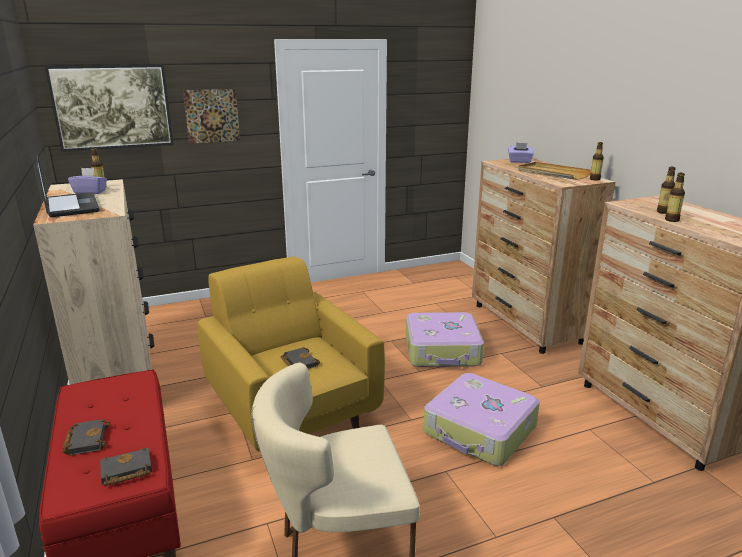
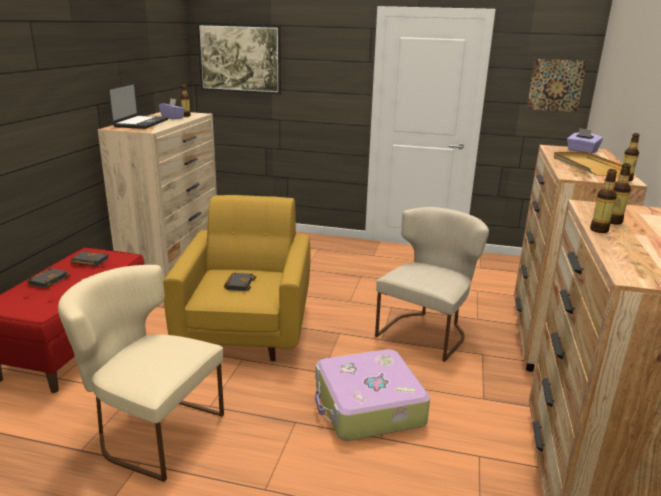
camera: 35 degrees right, 0 degrees up
(125, 471) = (38, 305): black book -> black book (88, 262)
(212, 116) = (314, 73): picture -> picture (555, 85)
(443, 351) = (426, 331): suitcase -> beige chair

